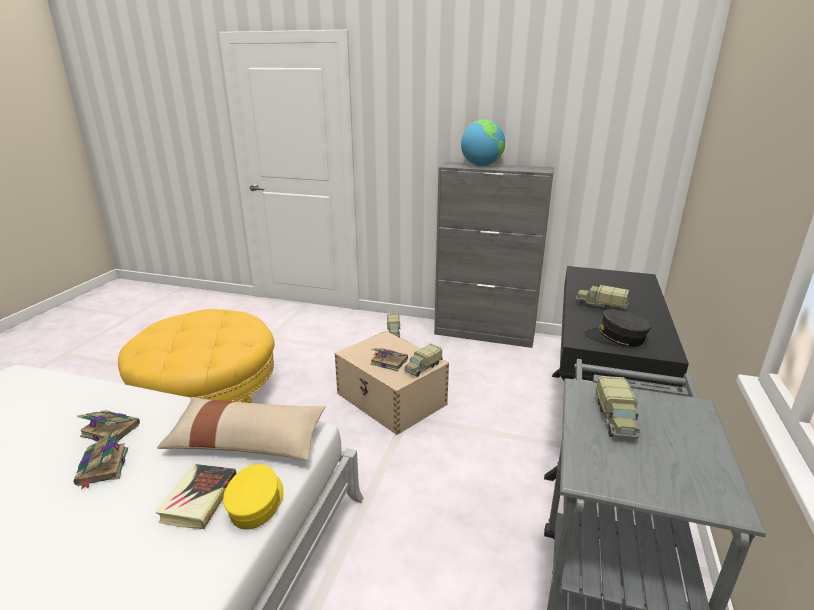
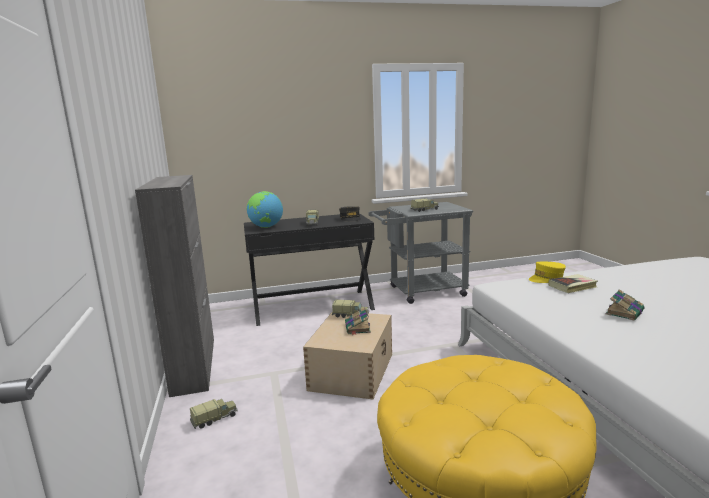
camera: 120 degrees left, 10 degrees down
(109, 430) = (617, 330): book -> none
(247, 441) = (529, 294): beige pillow -> none
(481, 166) = (164, 182): globe -> globe (266, 227)

